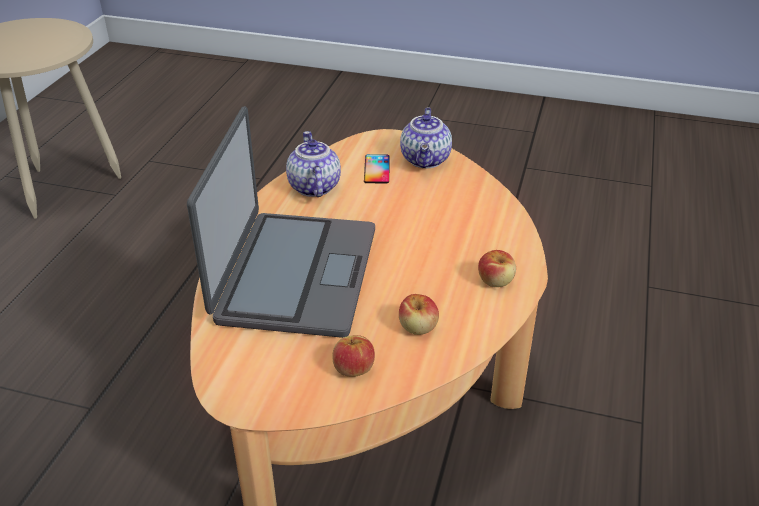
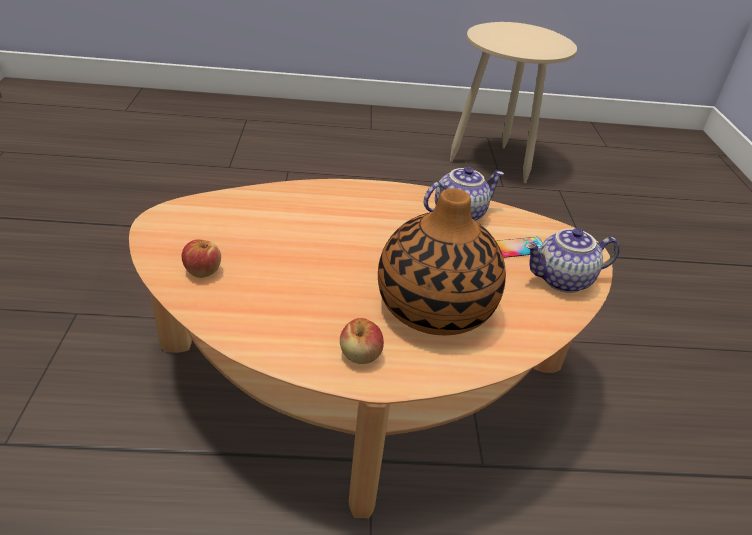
camera: 70 degrees right, 0 degrees up
(294, 274) = (321, 222): laptop -> none
(418, 327) = (266, 303): apple -> none
(444, 230) = (435, 307): none -> vase

